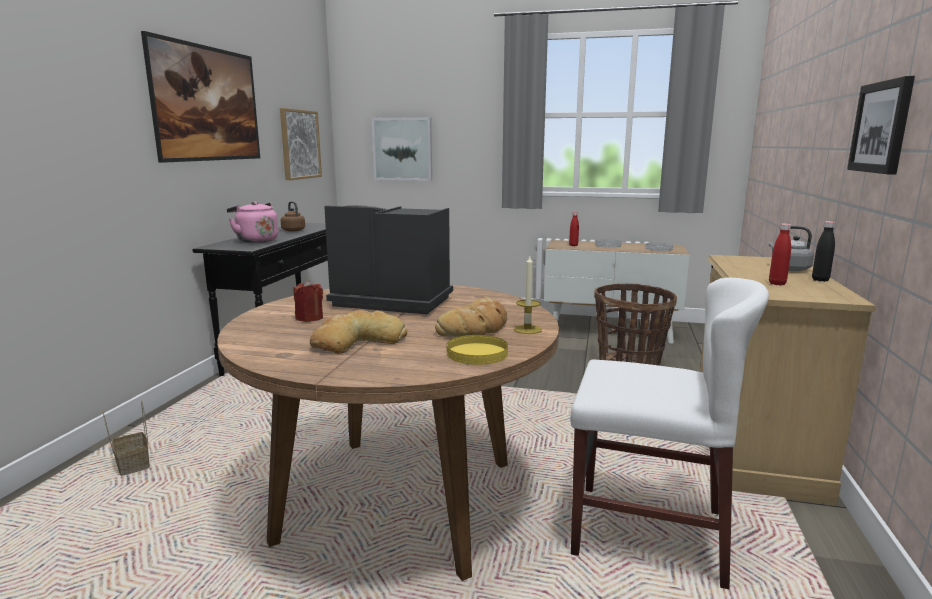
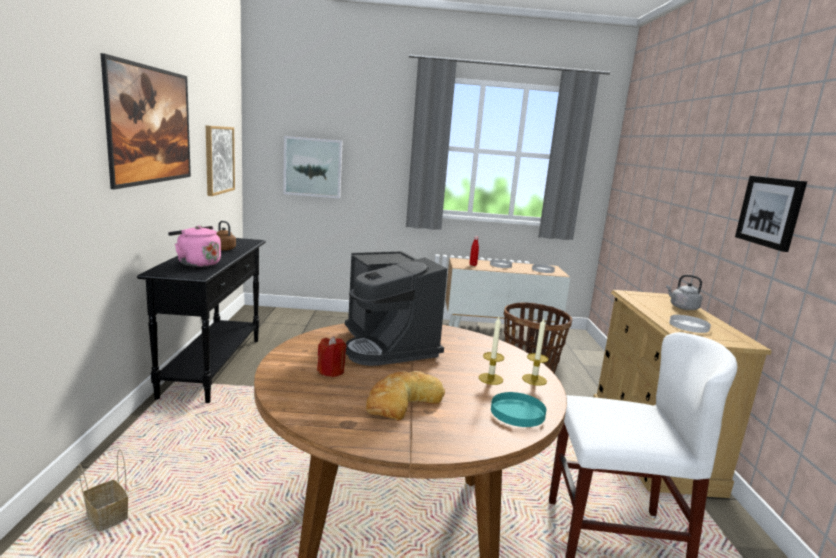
camera: 15 degrees left, 0 degrees up
(390, 301) = (388, 345): coffee machine -> coffee machine turned 120 degrees counterclockwise
(476, 327) = (490, 379): bread -> candle
(476, 353) = (517, 412): yellow plate -> turquoise plate
(777, 284) = (689, 326): red bottle -> white plate
(820, 280) = (713, 321): black bottle -> none

